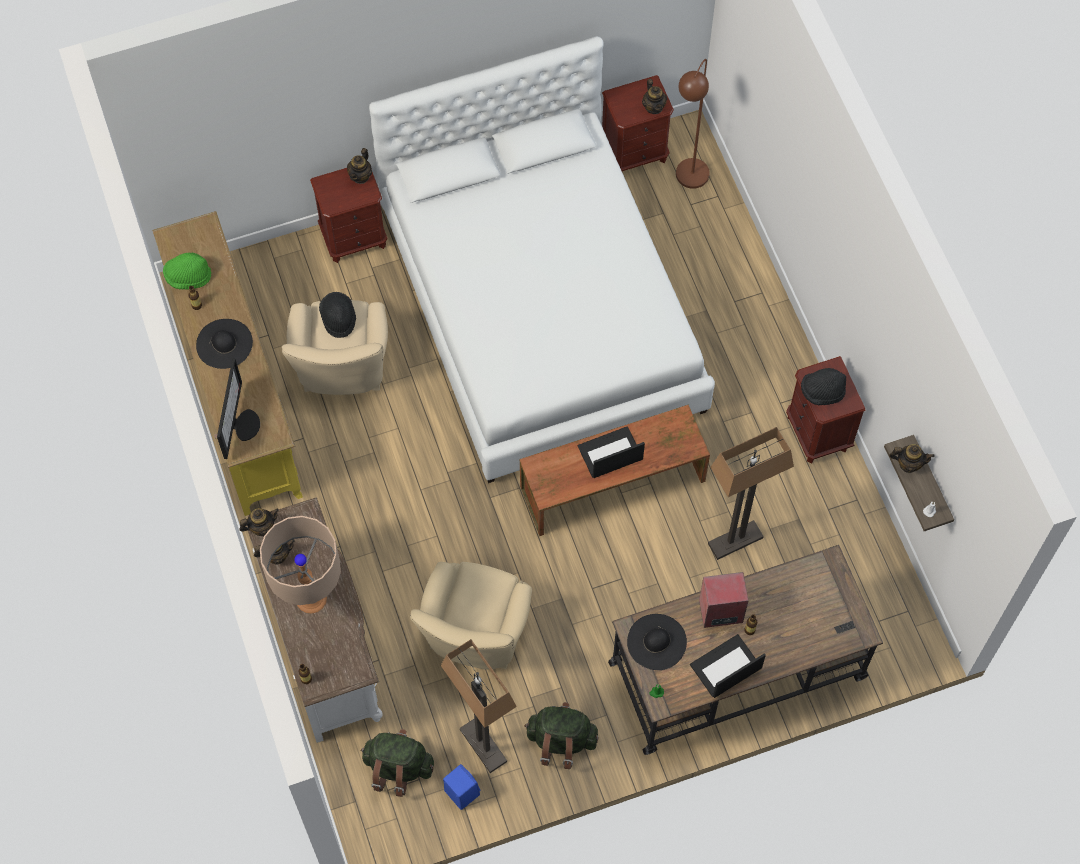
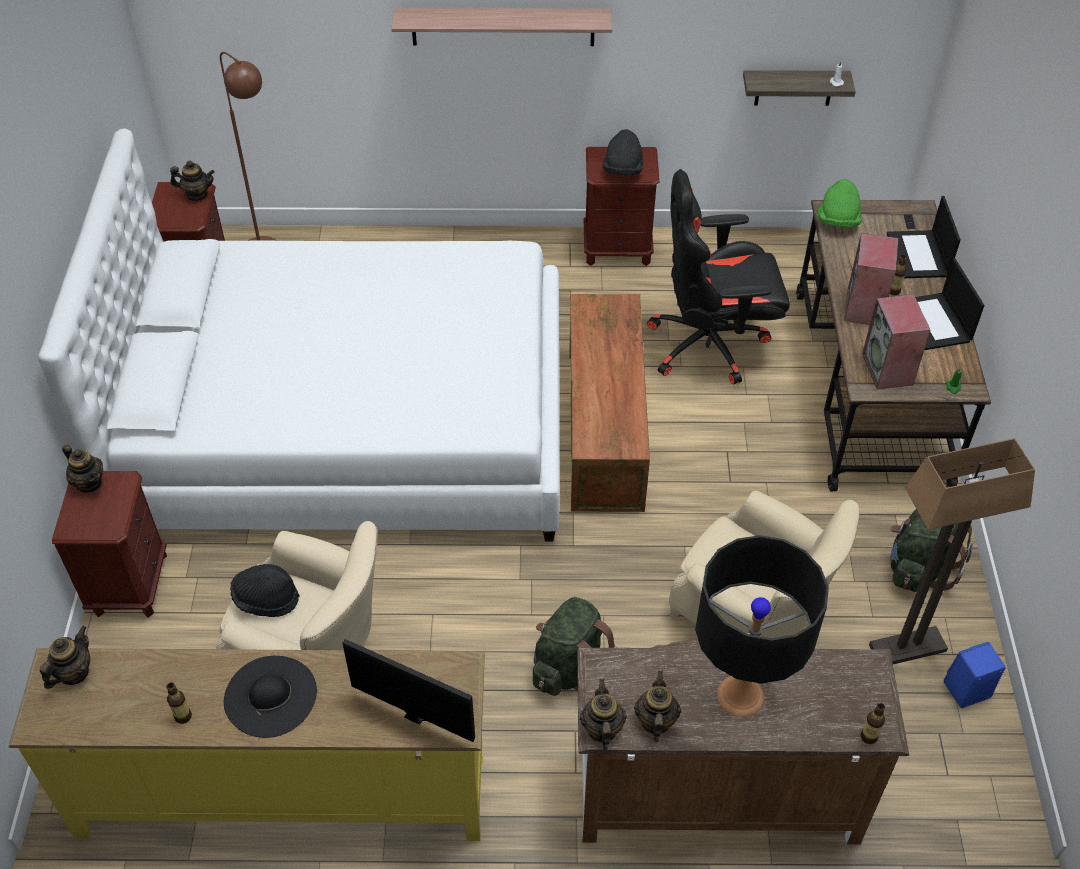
camera: 70 degrees left, 15 degrees down
(188, 277) = (126, 715): green hat -> green hat (838, 221)
(311, 599) = (740, 695): beige table lamp -> black table lamp
(398, 767) = (917, 753): green backpack -> green backpack (570, 667)
(610, 454) = (602, 374): laptop -> laptop (918, 255)
(656, 642) = (888, 370): black hat -> speaker
(735, 540) = (715, 344): floor lamp -> black office chair
(833, 233) = (503, 26): none -> shelf
(908, 464) = (776, 81): teapot -> teapot (73, 672)

